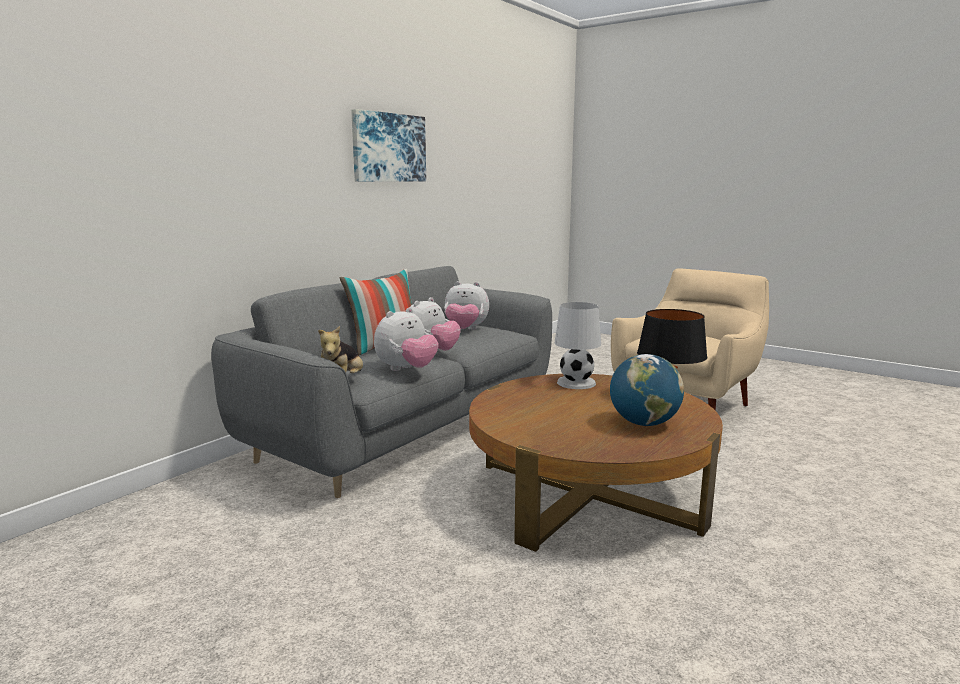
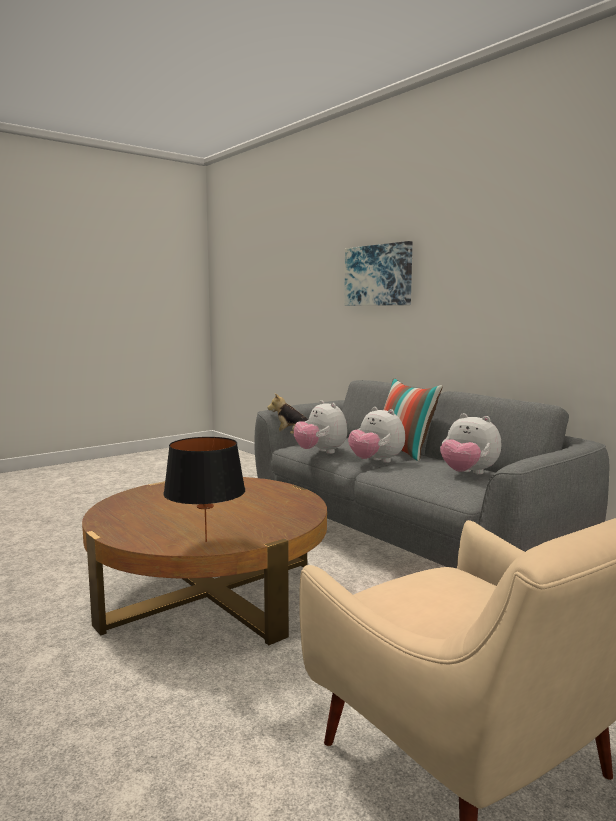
camera: 105 degrees right, 5 degrees down
(388, 147) = (533, 257): picture -> picture (378, 275)
(465, 330) = (468, 473): plush toy -> plush toy turned 75 degrees counterclockwise
(575, 383) = (287, 513): white table lamp -> none
(643, 423) = (154, 518): globe -> none

